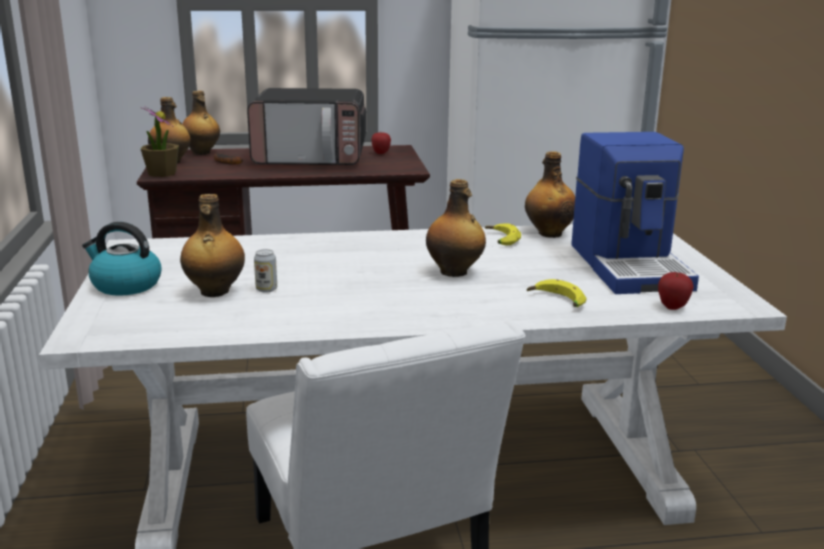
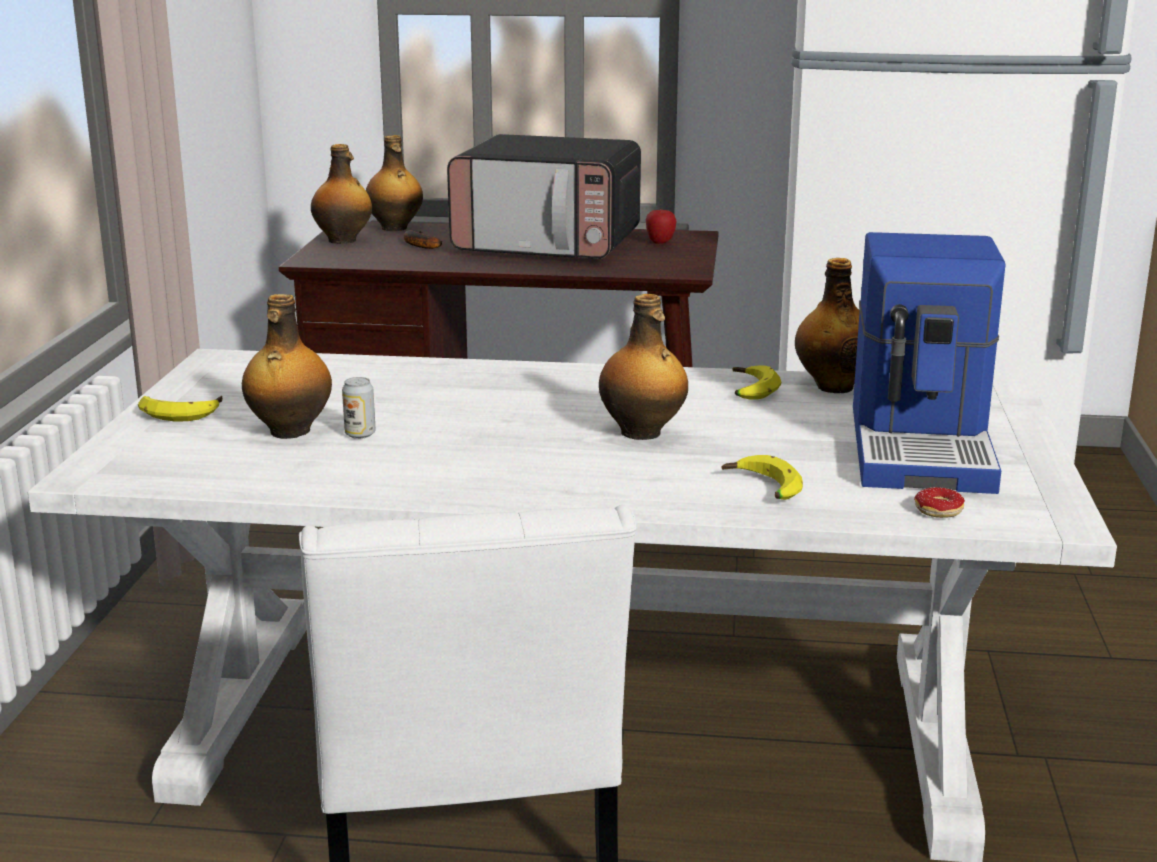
camera: 15 degrees right, 0 degrees up
(125, 285) = (181, 412): kettle -> banana
(162, 173) = (320, 257): potted plant -> none
(672, 307) = (937, 514): apple -> donut

